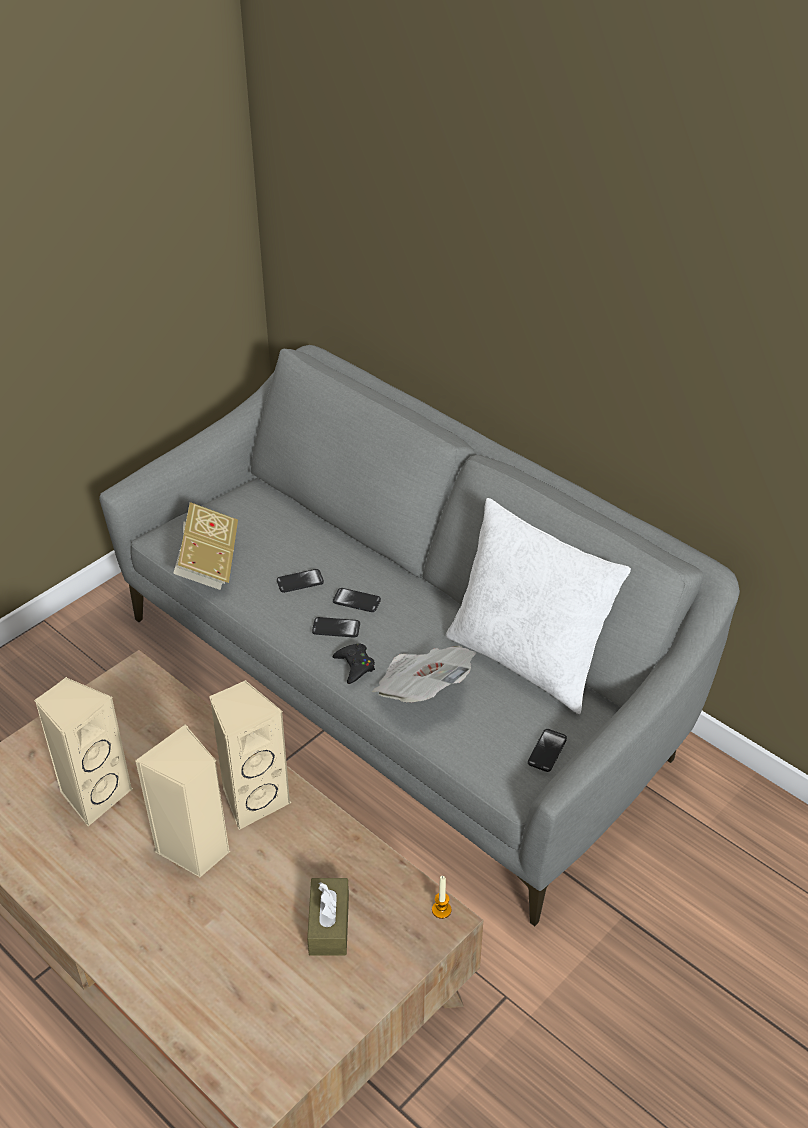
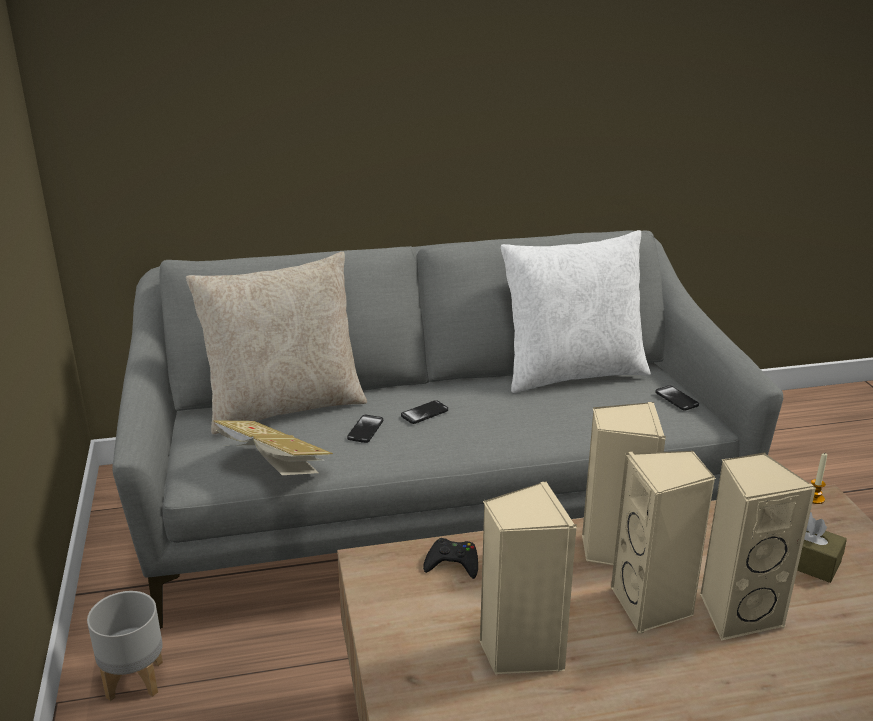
camera: 55 degrees left, 15 degrees down
(85, 641) = (133, 680): none -> grey planter
(222, 904) = (737, 613): none -> beige speaker
(300, 521) = (284, 406): none -> beige pillow
(336, 628) = (446, 433): phone -> none
(355, 666) = (502, 440): black game controller -> black game controller (453, 563)
(422, 690) = (564, 421): newspaper -> none

